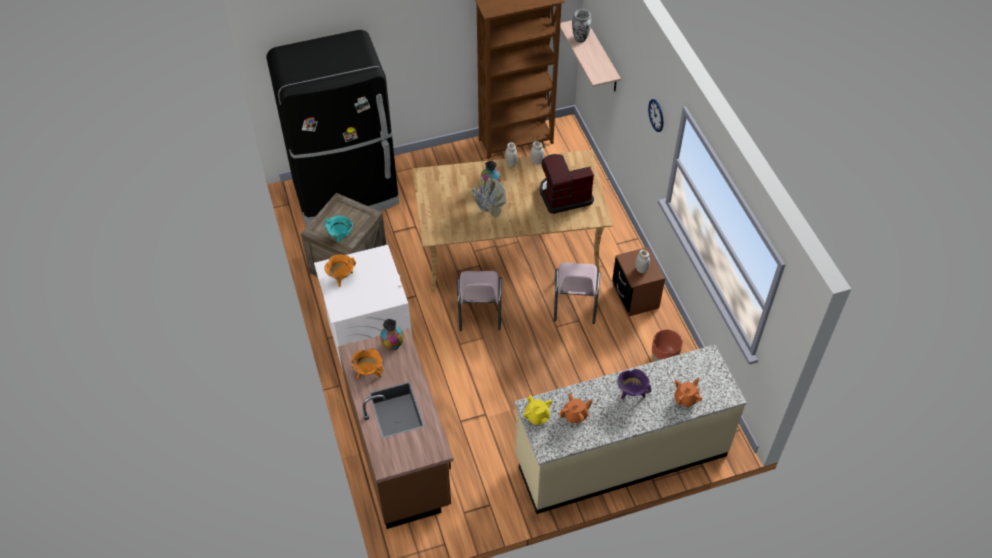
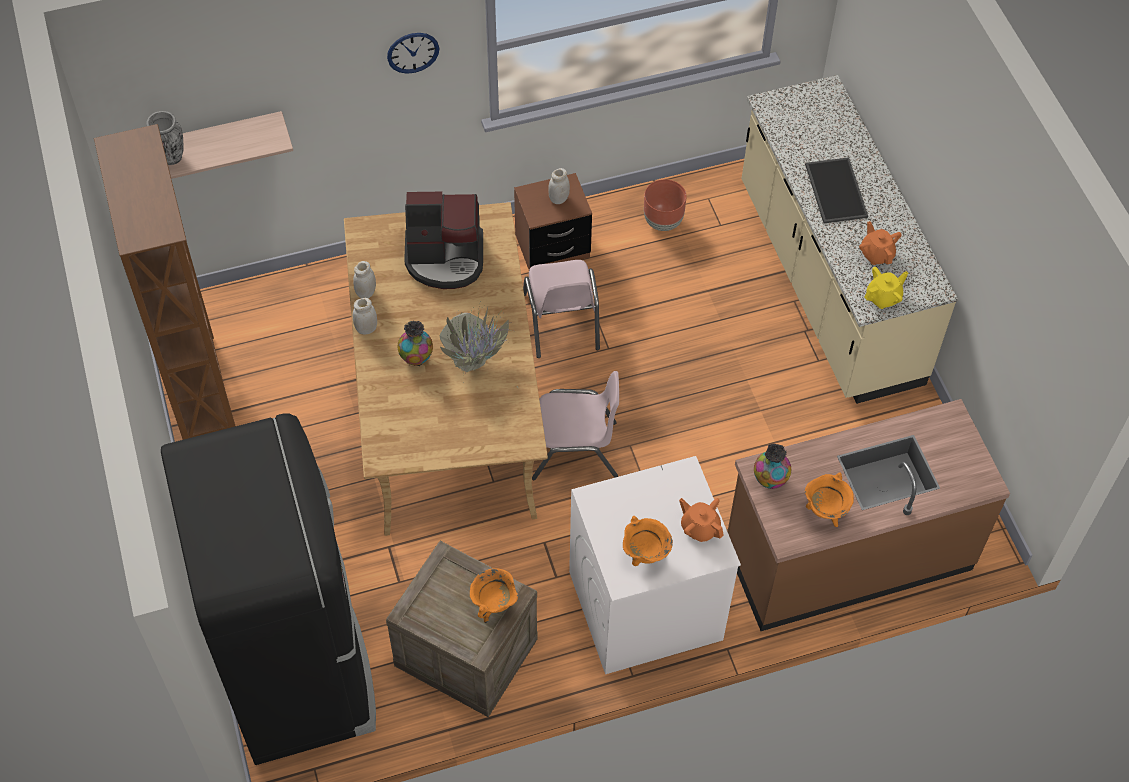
camera: 90 degrees left, 5 degrees up
(340, 237) = (494, 605): turquoise cooking pot -> orange cooking pot
(564, 195) = (445, 259): coffee machine -> coffee machine turned 75 degrees counterclockwise
(575, 302) = (561, 322): pink chair -> pink chair turned 75 degrees clockwise
(631, 393) = (834, 190): purple cooking pot -> tray
(686, 398) = (838, 134): orange teapot -> orange teapot (699, 527)

